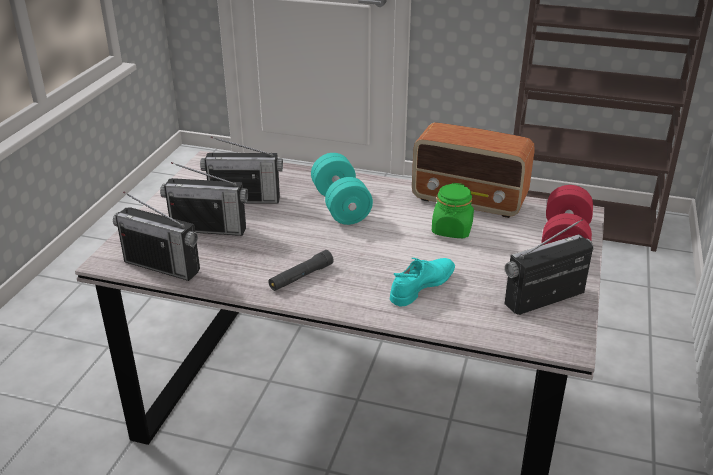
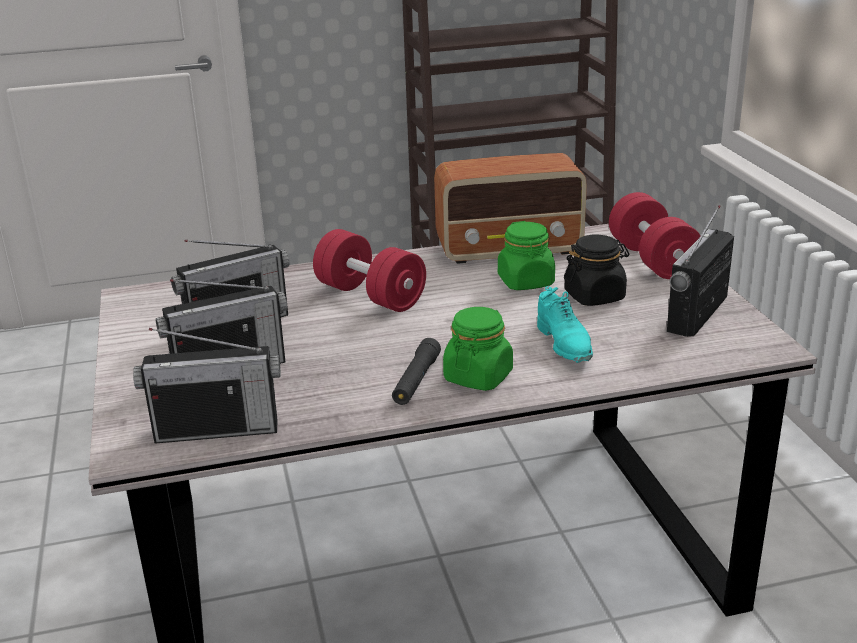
camera: 30 degrees left, 5 degrees down
(340, 289) = (478, 376): none -> green jar
(341, 206) = (370, 295): turquoise dumbbell -> red dumbbell
(422, 287) = (565, 344): turquoise shoe -> turquoise shoe turned 150 degrees clockwise
(486, 257) = (594, 296): none -> black jar

